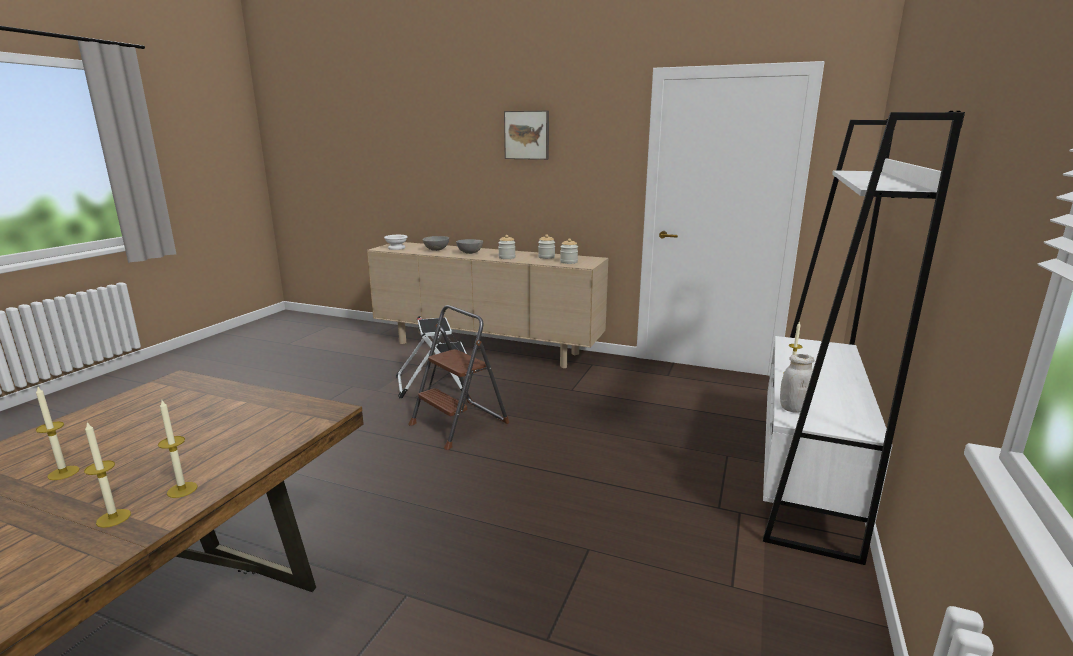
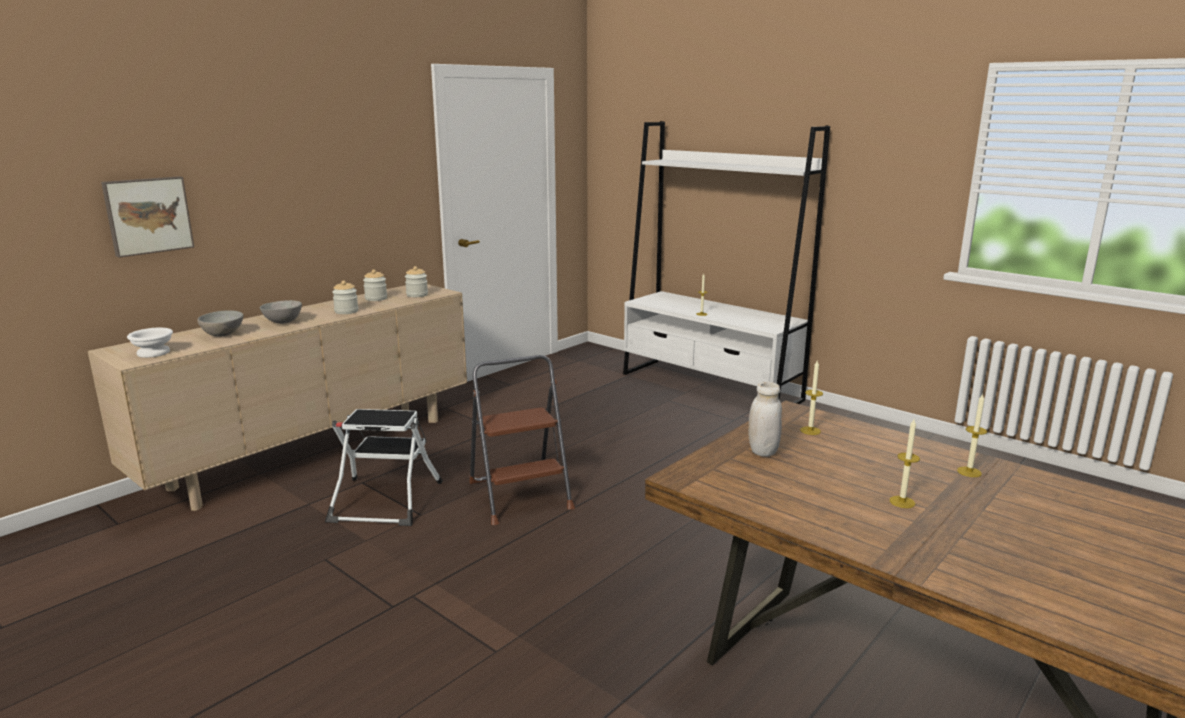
camera: 70 degrees left, 0 degrees up
(182, 490) = (927, 453): candle -> candle (810, 430)
(527, 135) = (301, 144): picture -> picture (148, 215)
(793, 408) = (756, 325): white jar -> white jar (763, 451)

